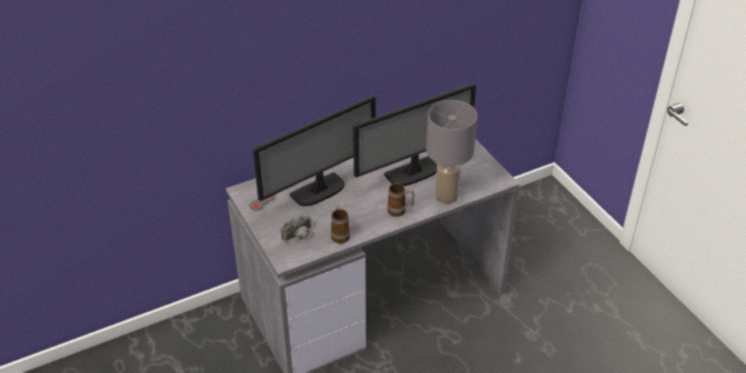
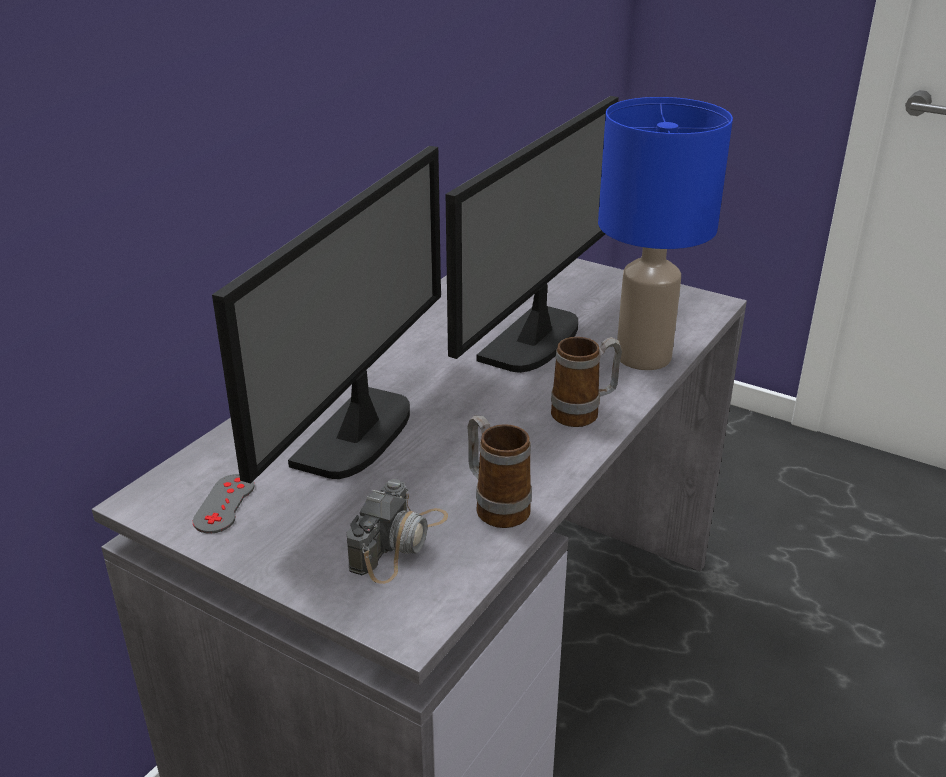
camera: 30 degrees left, 10 degrees down
(447, 195) = (644, 356): grey table lamp -> blue table lamp

